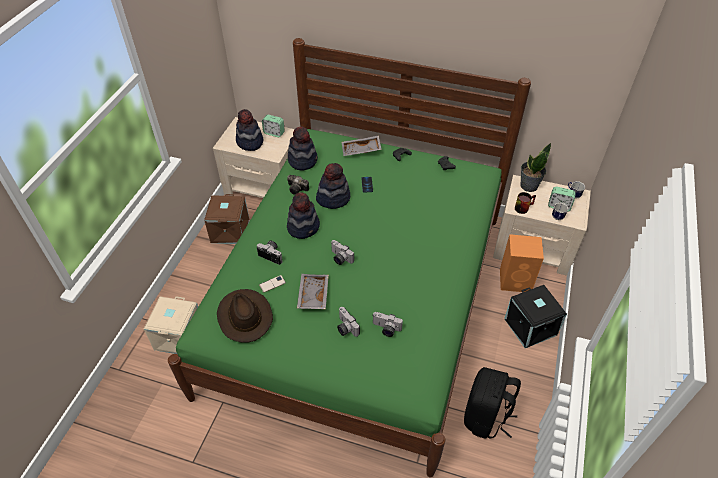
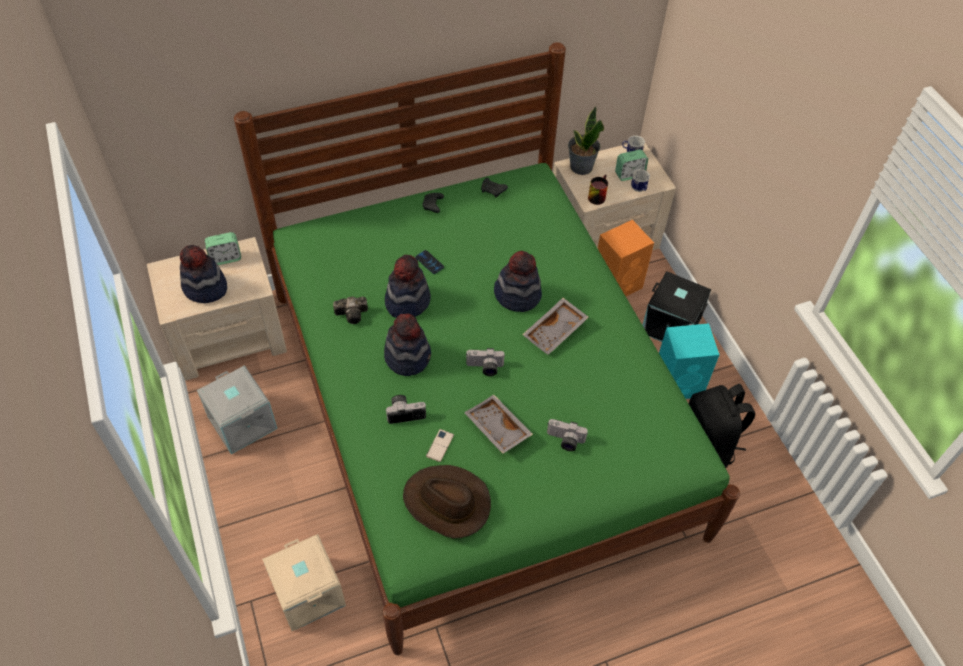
camera: 40 degrees left, 5 degrees up
(229, 230) = (241, 423): brown storage box -> grey storage box
(303, 160) = (322, 274): hat -> hat (517, 295)
(361, 150) = (380, 223): grey tray -> grey tray (555, 332)
(386, 329) = (605, 415): camera -> none
(502, 365) = (679, 383): none -> turquoise speaker

